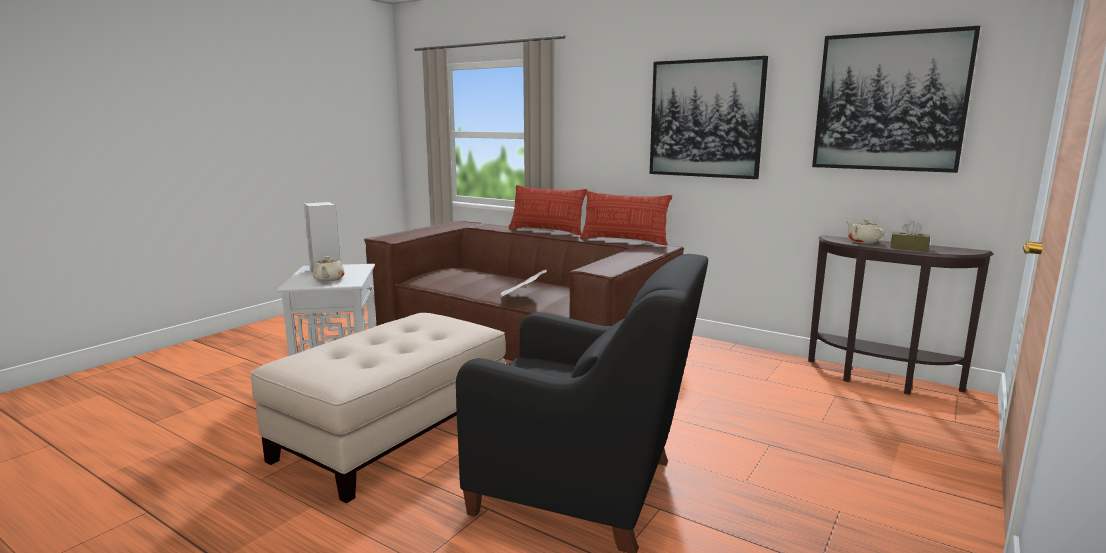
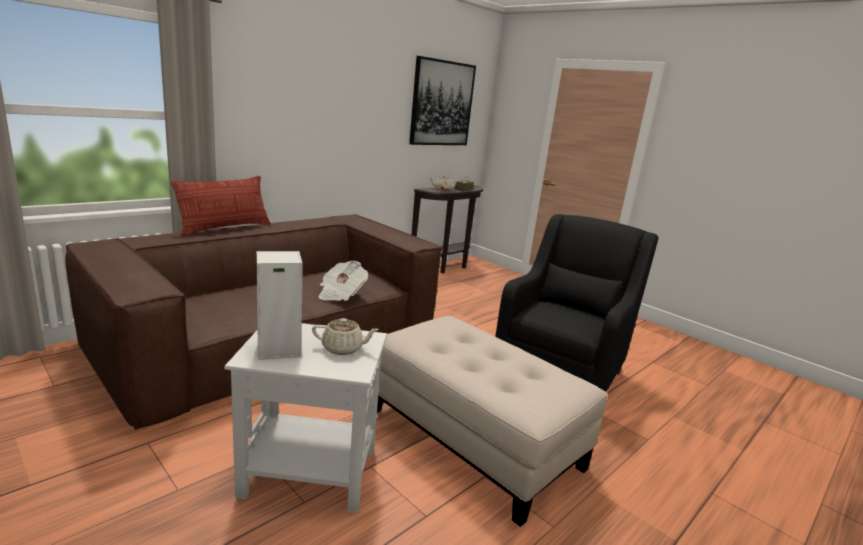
camera: 80 degrees left, 5 degrees up
(624, 241) = (314, 220): pillow -> none
(705, 118) = (347, 107): picture -> none

